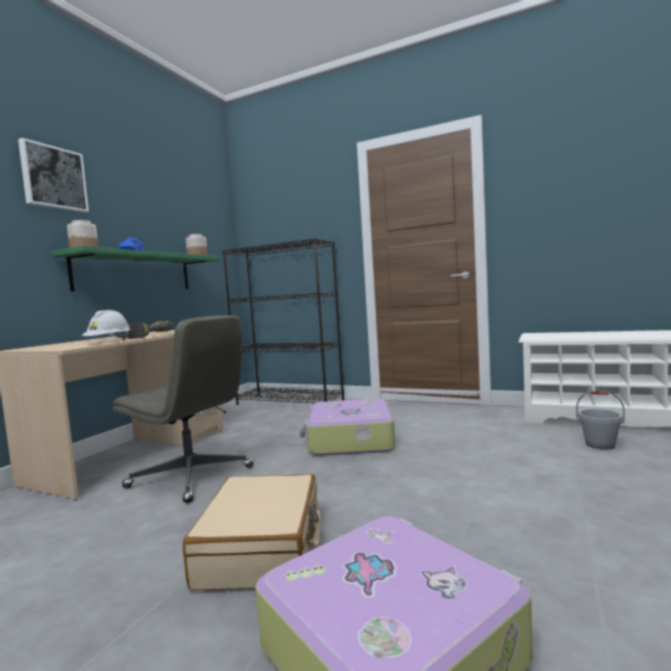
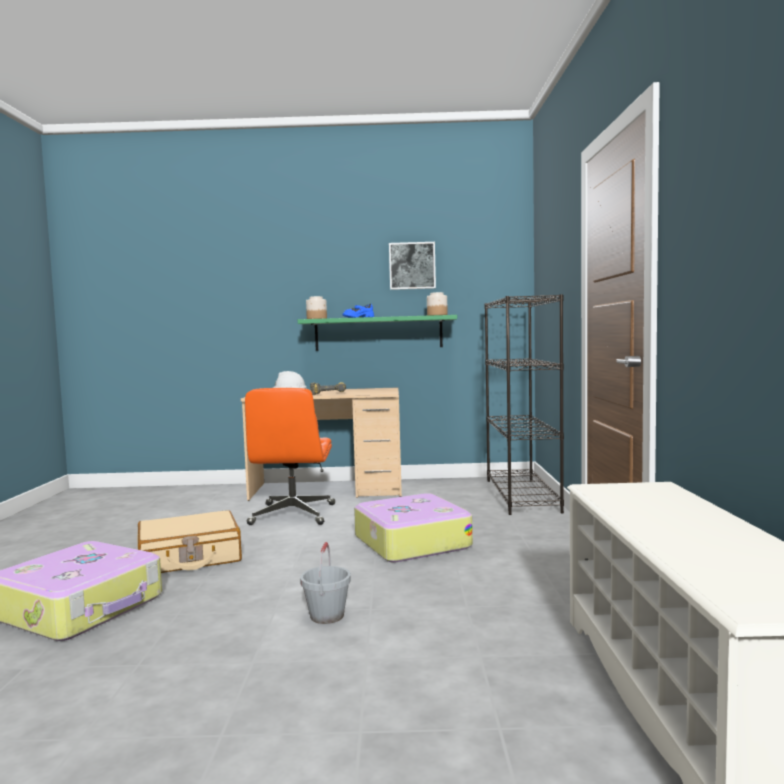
camera: 65 degrees right, 0 degrees up
(53, 178) = (309, 263): picture -> picture (412, 266)
(192, 477) = (293, 515): grey office chair -> orange office chair
(600, 445) = (504, 678): grey bucket -> grey bucket (327, 616)

